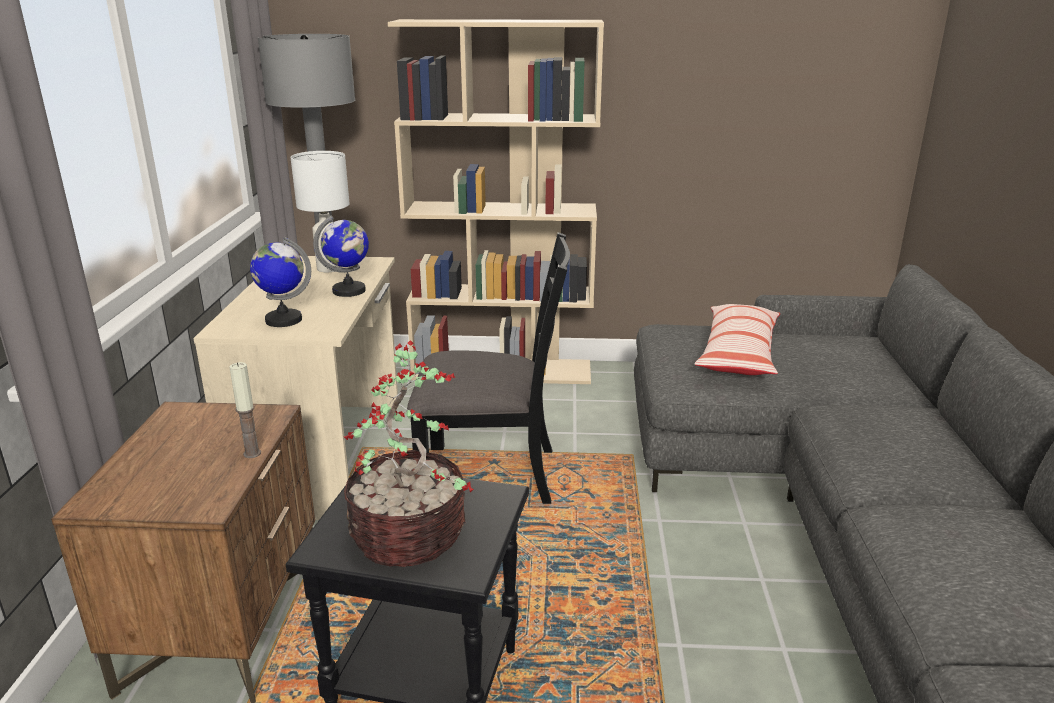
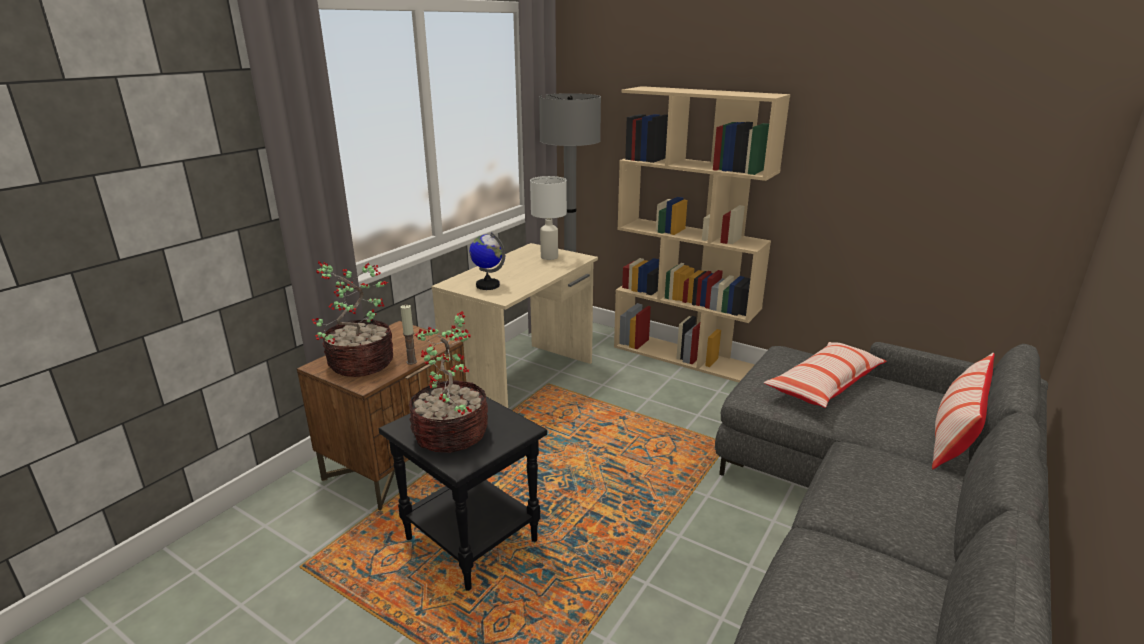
camera: 30 degrees right, 0 degrees up
(166, 480) = (359, 364): none -> potted plant
(349, 291) = (544, 274): globe -> none
(490, 475) = (614, 426): black chair -> none
(889, 372) = (954, 436): none -> pillow

